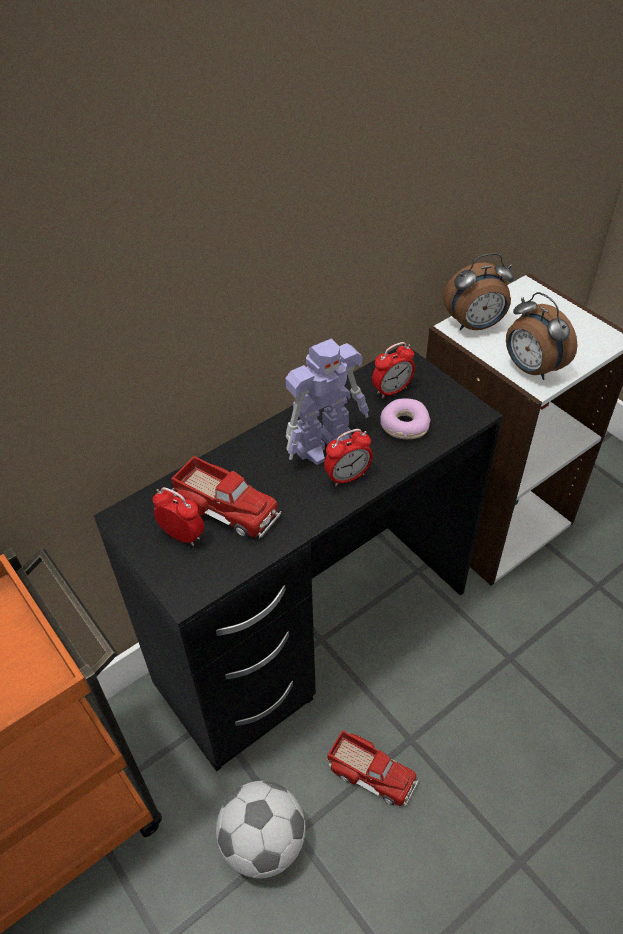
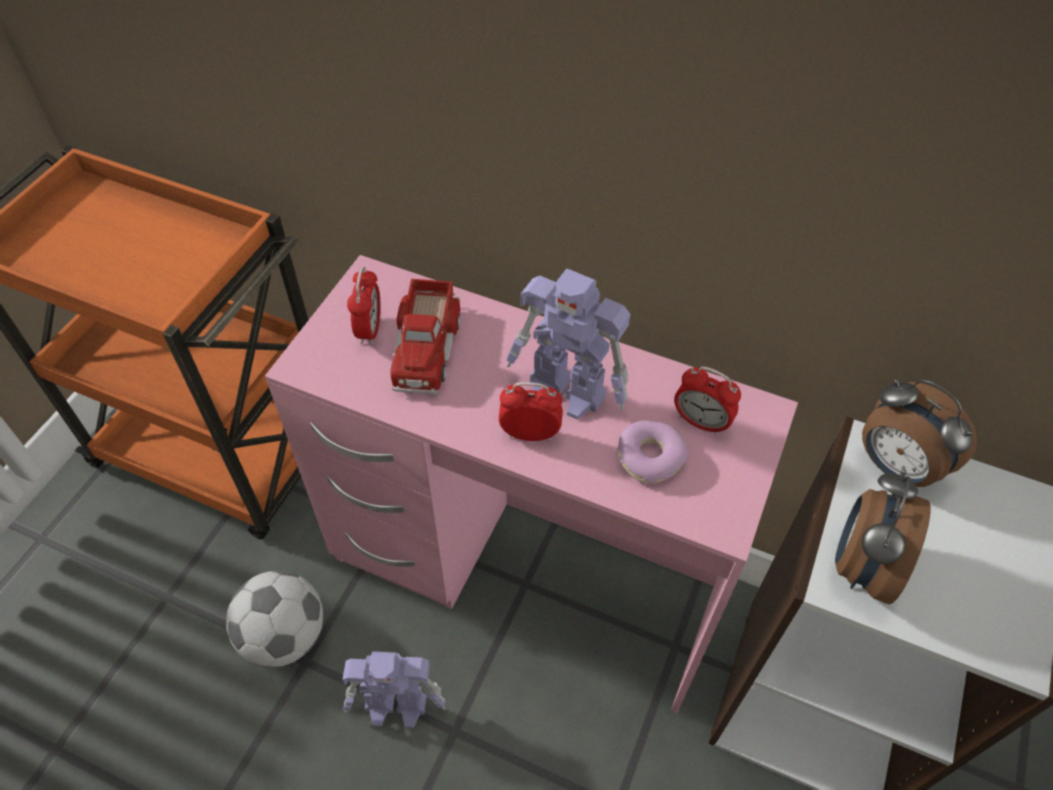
camera: 60 degrees right, 5 degrees up
(313, 634) = (527, 573): black desk -> pink desk
(347, 477) = (530, 434): alarm clock -> alarm clock turned 150 degrees clockwise
(371, 773) = (397, 706): toy truck -> toy robot

